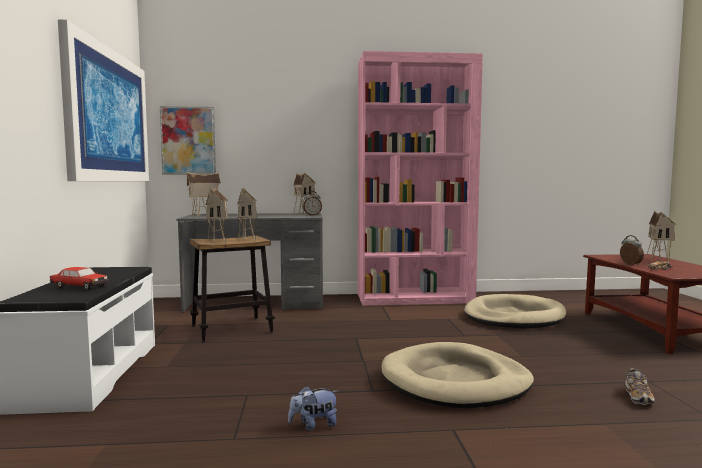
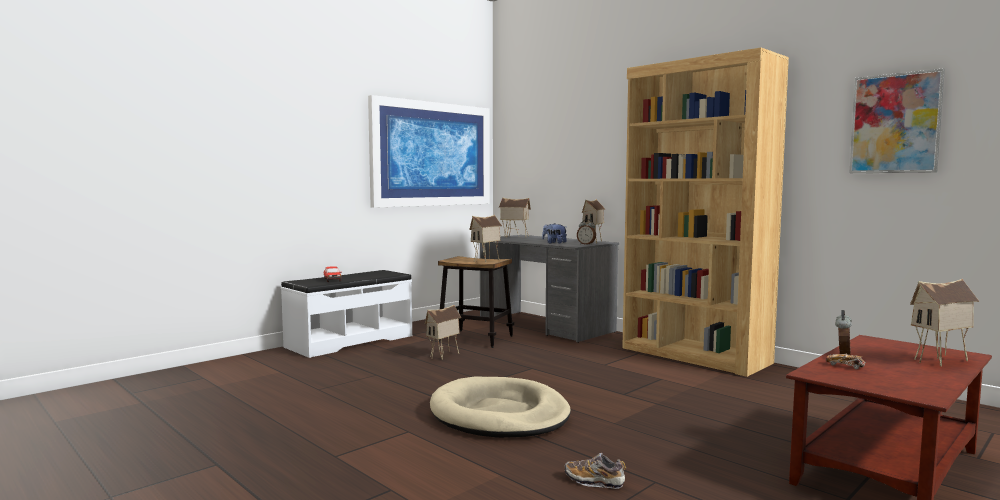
camera: 50 degrees right, 0 degrees up
(188, 140) = (519, 167): picture -> picture (895, 123)
(219, 241) = (462, 260): toy house -> toy house (444, 356)
(314, 425) = (359, 399): plush toy -> plush toy (554, 243)
(415, 298) = (694, 355): pink bookcase -> brown bookcase
(513, 317) = (739, 398): beige dog bed -> none
(638, 397) = (594, 481): shoe -> shoe turned 45 degrees clockwise

